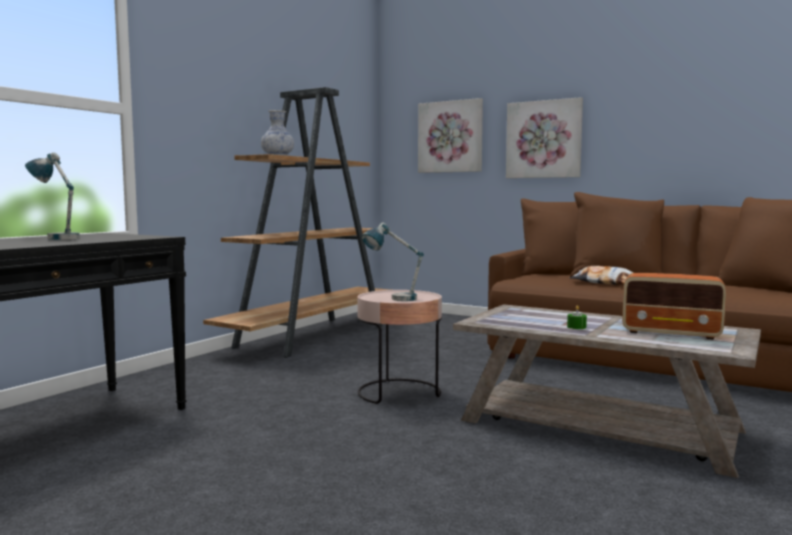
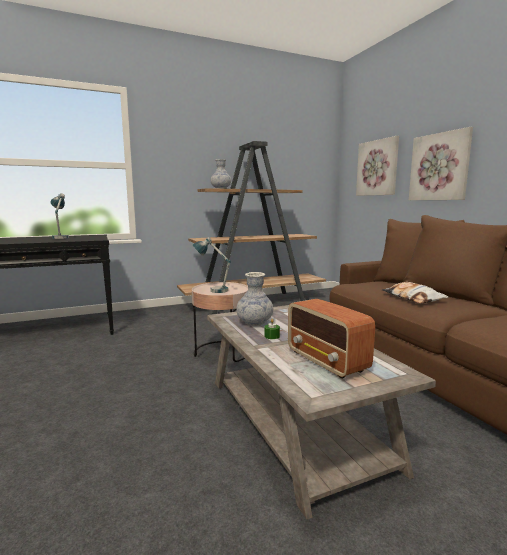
camera: 35 degrees right, 5 degrees up
(524, 321) = (254, 322): none -> vase

